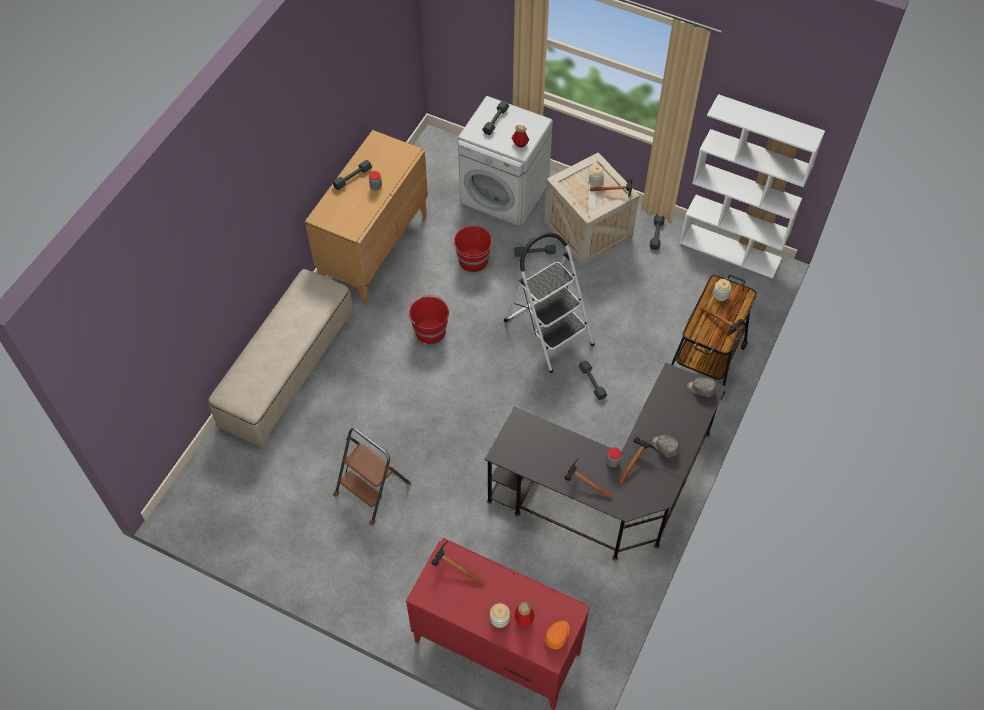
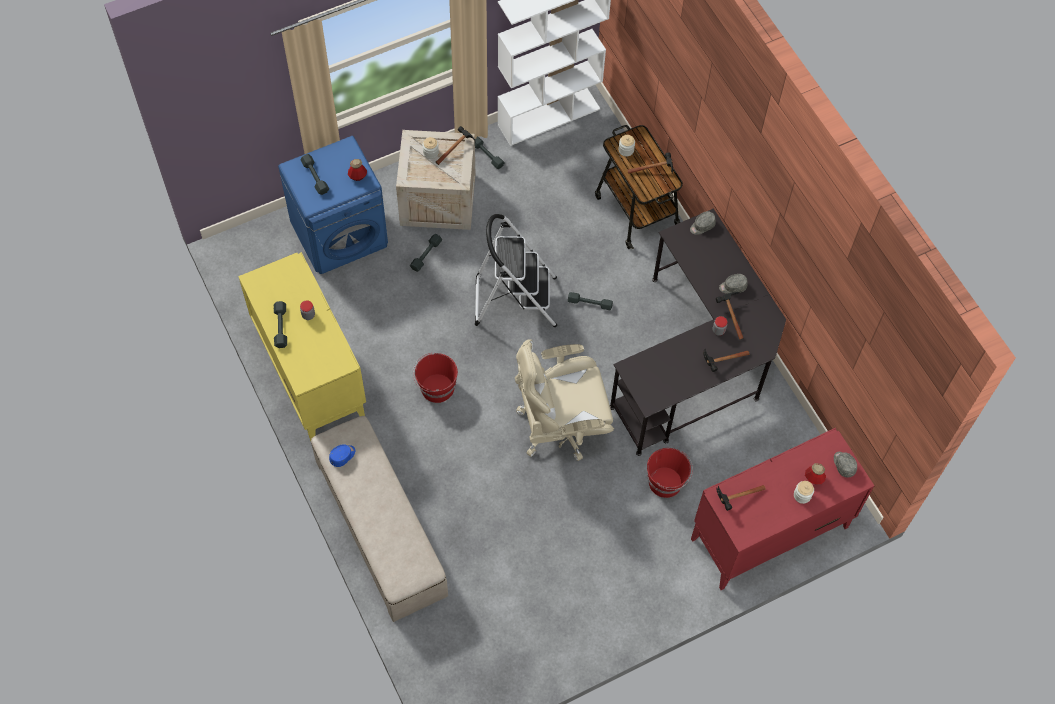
camera: 55 degrees left, 5 degrees up
(303, 295) = (343, 456): none -> blue cap
(375, 250) = (310, 374): brown cabinet -> yellow cabinet
(375, 487) = (557, 531): brown step ladder -> none
(469, 432) = (562, 425): none -> beige office chair
(473, 261) = (392, 306): red bucket -> red bucket (666, 482)
(503, 194) = (341, 234): white washing machine -> blue washing machine
(558, 635) = (843, 465): orange cap -> grey cap

